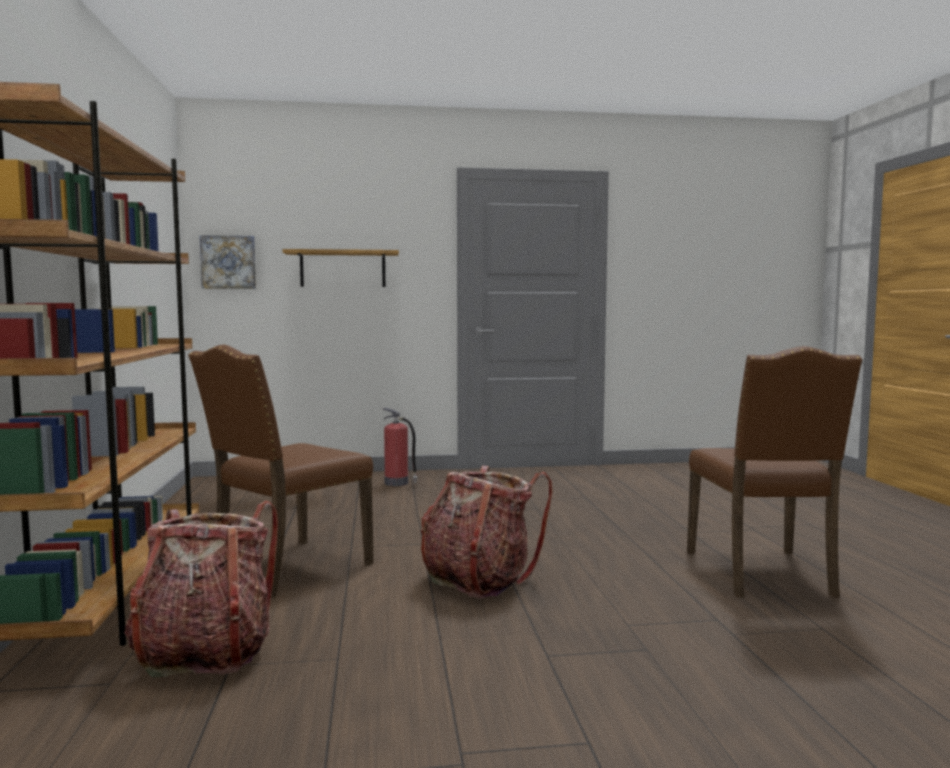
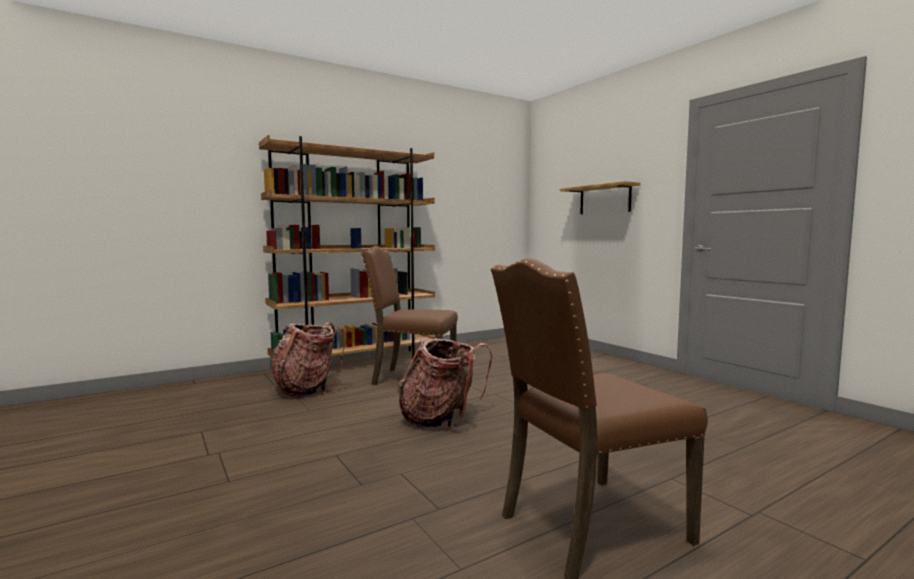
camera: 65 degrees right, 0 degrees up
(228, 262) = (547, 200): picture -> none
(397, 483) = (601, 366): fire extinguisher -> none

